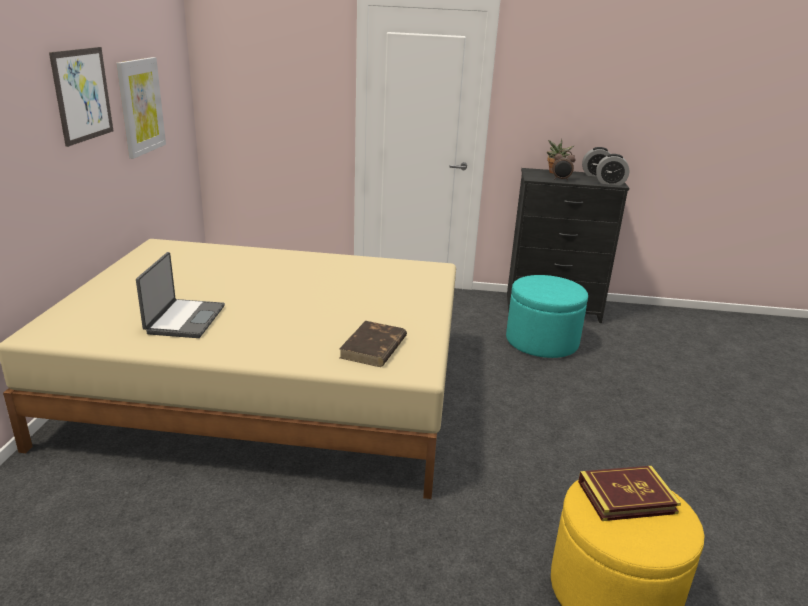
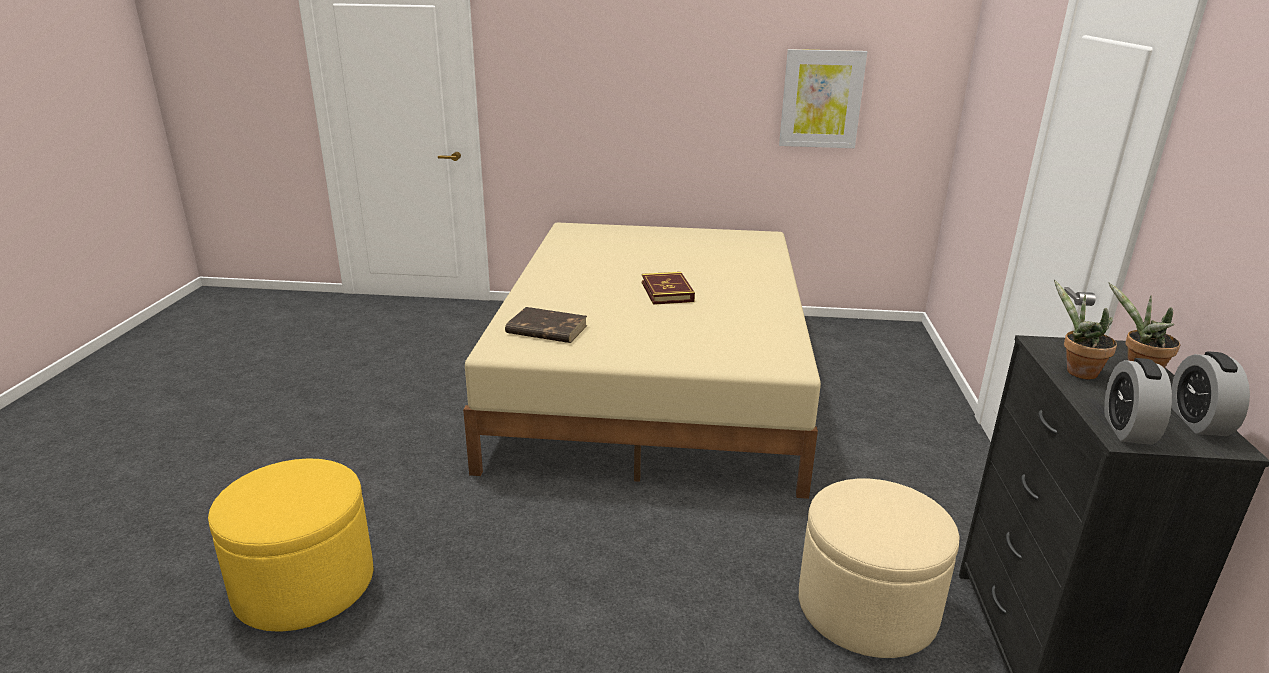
camera: 90 degrees right, 0 degrees up
(82, 95) = (720, 71): picture -> none
(184, 319) = (598, 260): laptop -> none
(541, 342) = (867, 608): turquoise ottoman -> beige ottoman
(561, 179) = (1076, 372): alarm clock -> potted plant
(626, 497) = (305, 491): book -> book (667, 292)

